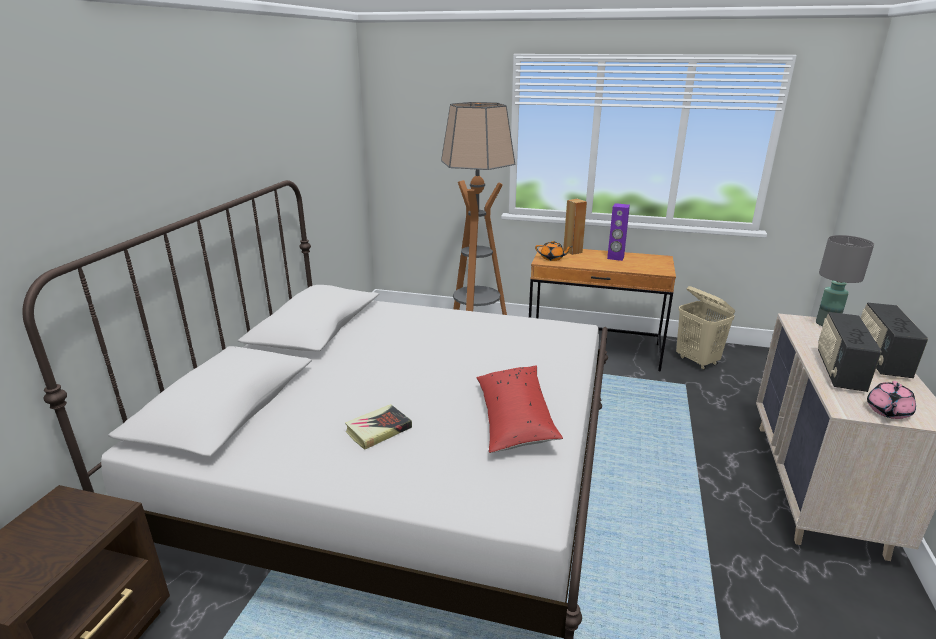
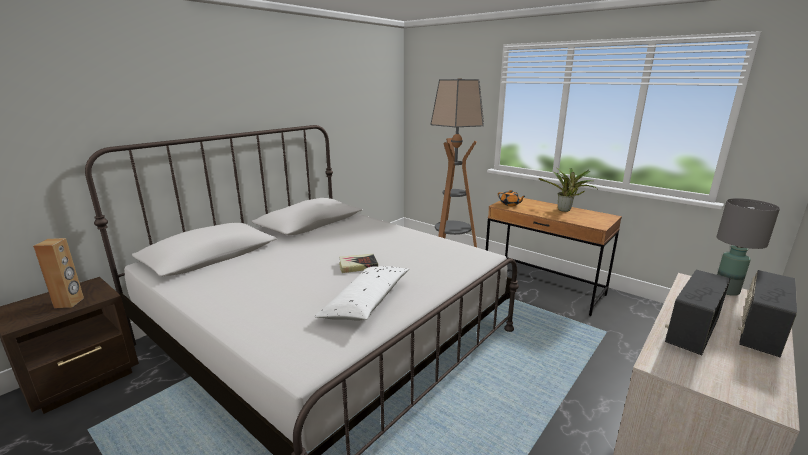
camera: 25 degrees right, 5 degrees down
(378, 430) = (271, 287): book -> book (358, 266)
(514, 418) = (366, 302): red pillow -> white pillow
(573, 251) = (533, 202): brown speaker -> brown speaker (69, 303)
(615, 257) = (565, 210): purple speaker -> potted plant
(697, 361) = (635, 316): beige laundry basket -> none
(887, 411) = (710, 379): pink teapot -> none

